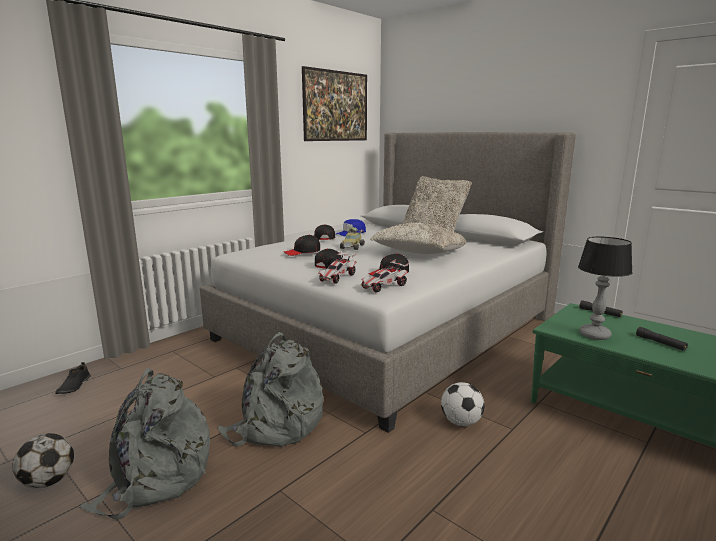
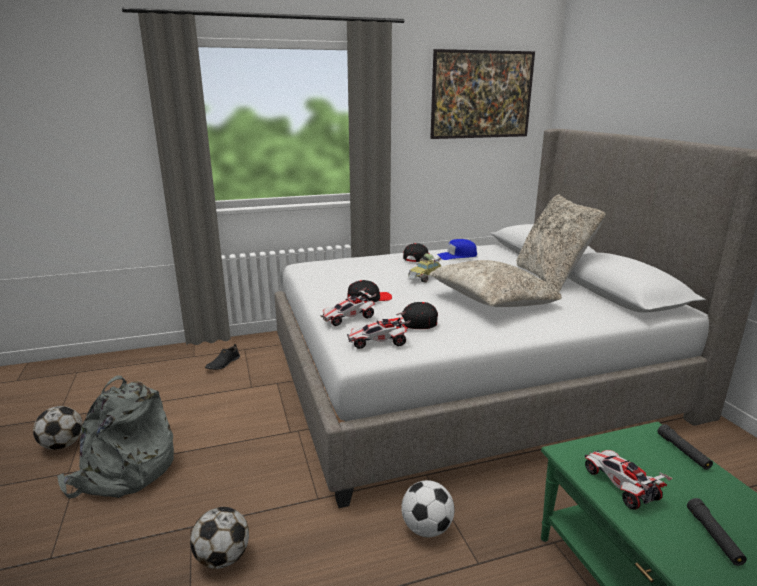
camera: 30 degrees right, 5 degrees up
(74, 386) = (149, 363): black shoe -> black shoe (223, 364)
(276, 425) = (250, 458): grey backpack -> none
(302, 252) = (362, 275): black cap -> none
(335, 499) = (223, 558): none -> football
(595, 335) = (620, 486): table lamp -> toy car

